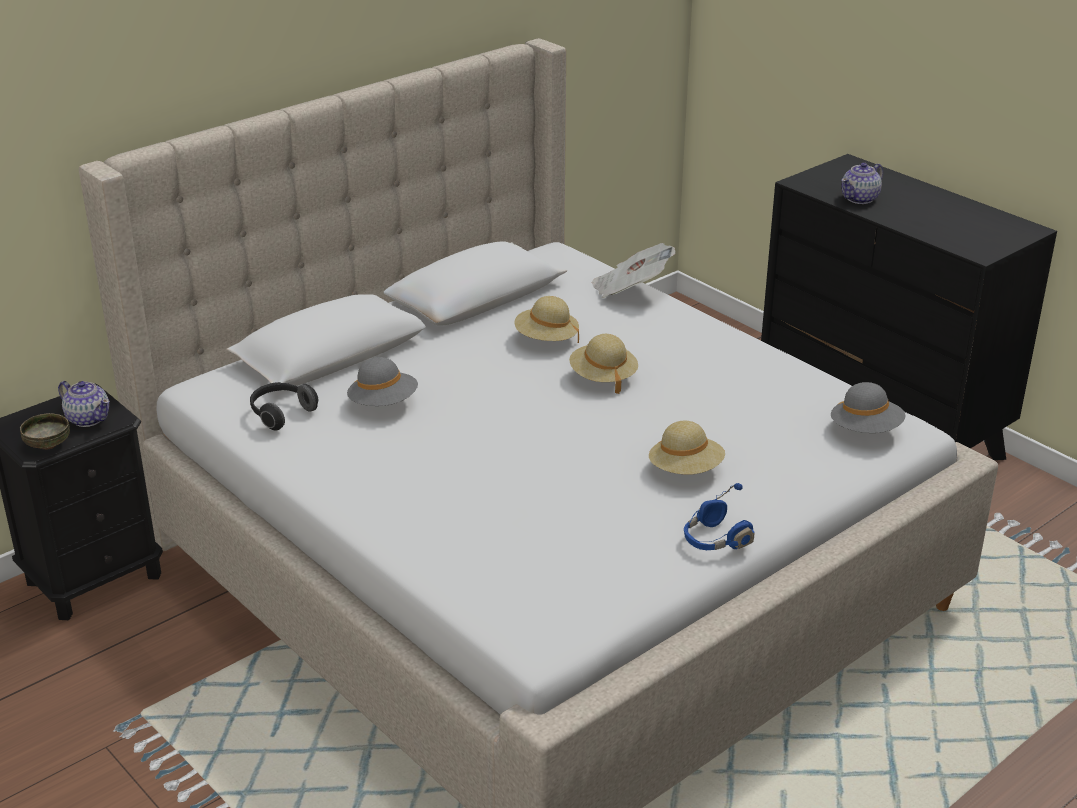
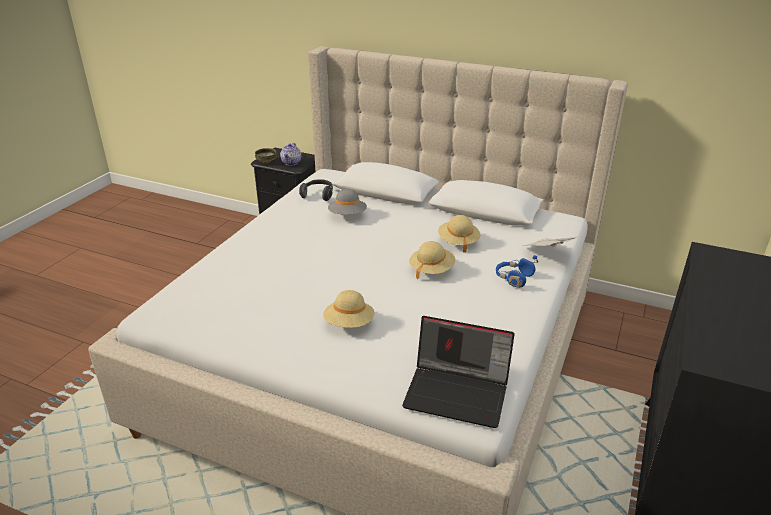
camera: 65 degrees right, 0 degrees up
(715, 540) = (275, 352): blue headphones -> blue headphones (513, 278)
(860, 198) = (720, 282): teapot -> none
(866, 430) = (458, 392): grey hat -> laptop

